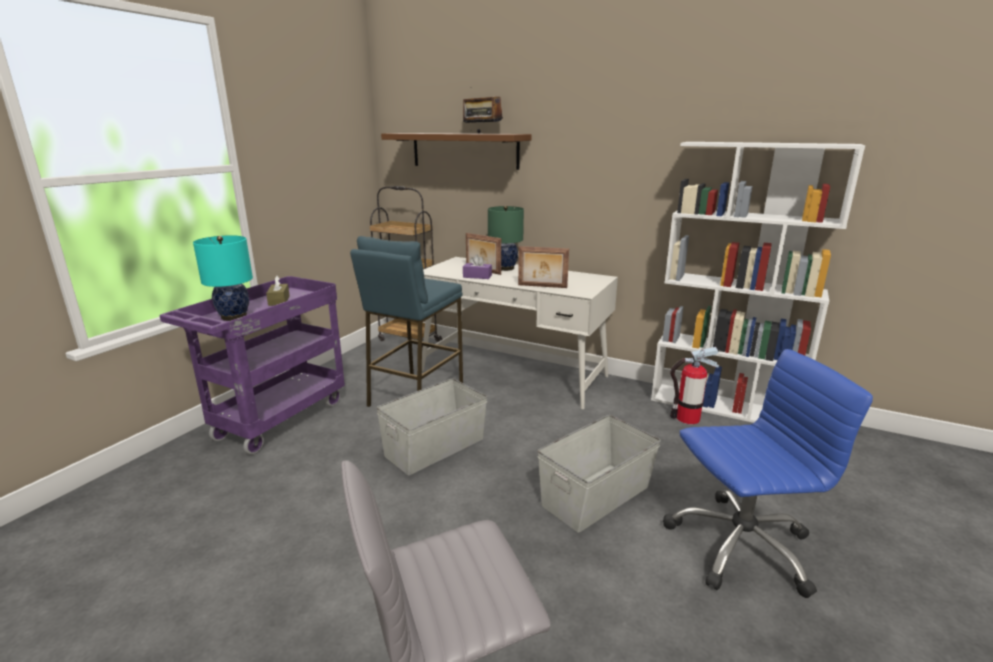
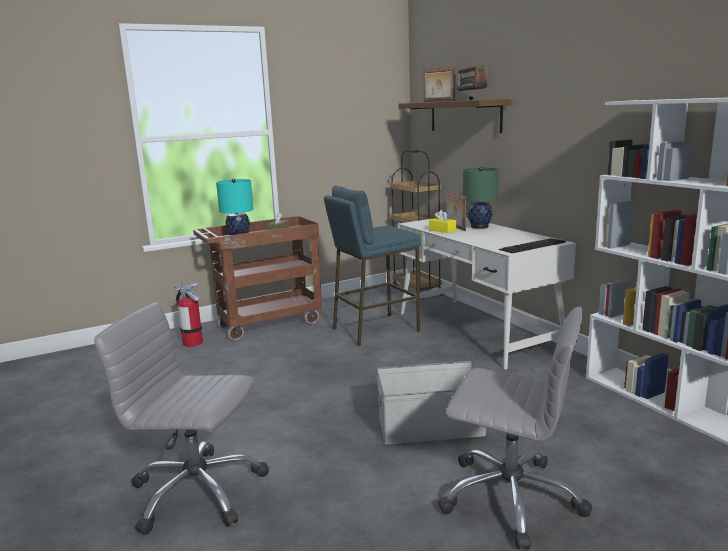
camera: 35 degrees right, 5 degrees down
(276, 423) = (265, 326): purple cart -> brown cart
(435, 447) = (349, 365): grey storage box -> none
(477, 276) = (442, 230): purple tissue box -> yellow tissue box
(542, 286) = (482, 242): picture frame -> picture frame (438, 101)
(590, 284) = (532, 246): none -> keyboard
(687, 418) = (604, 400): fire extinguisher -> fire extinguisher (192, 343)
(740, 545) = (511, 498): blue office chair -> grey office chair

